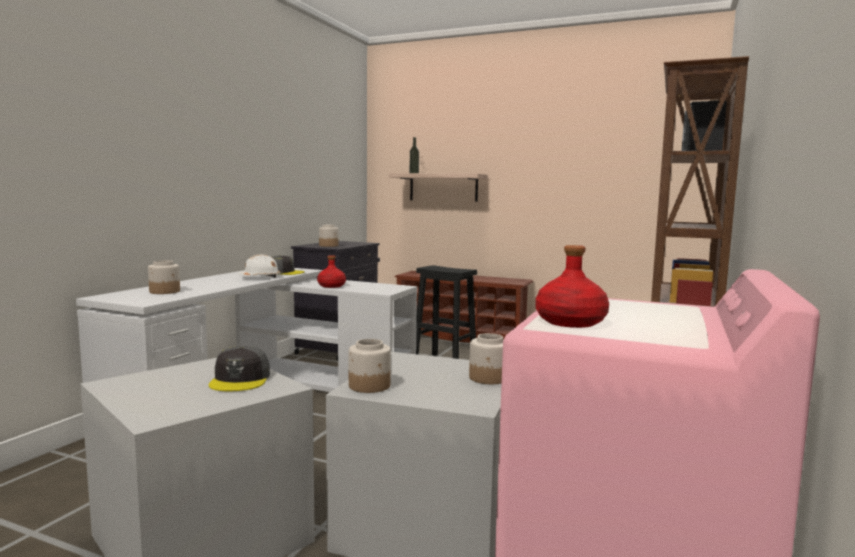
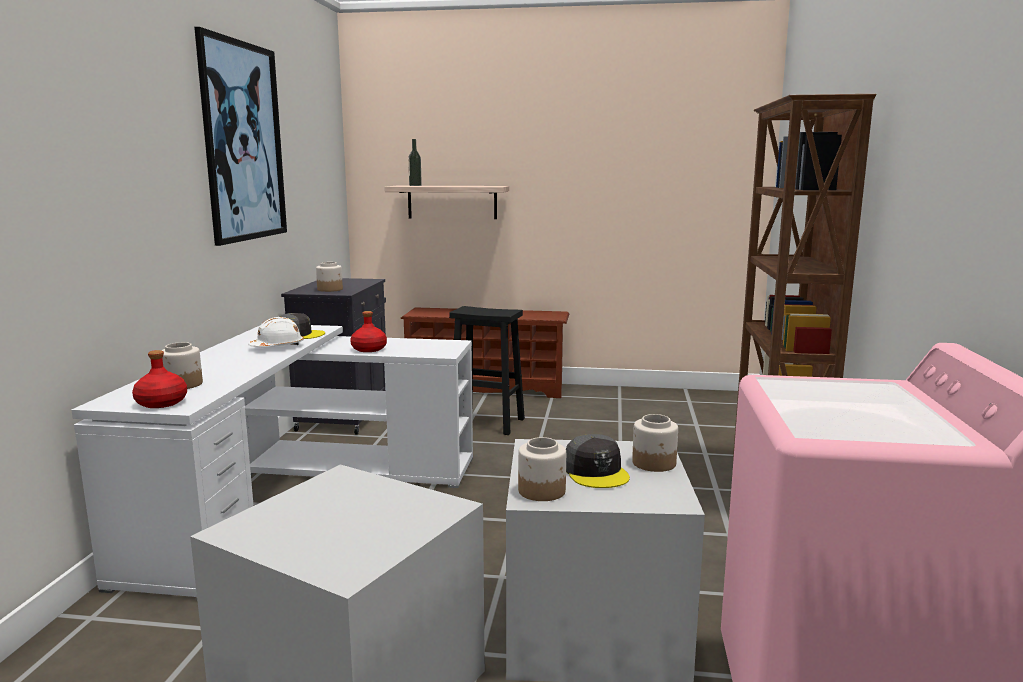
camera: 15 degrees left, 5 degrees up
(240, 380) = (388, 503): grey cap -> grey cap (596, 472)
(264, 129) = (243, 142): none -> picture
(571, 322) = (822, 421): red bottle -> red bottle (162, 403)

